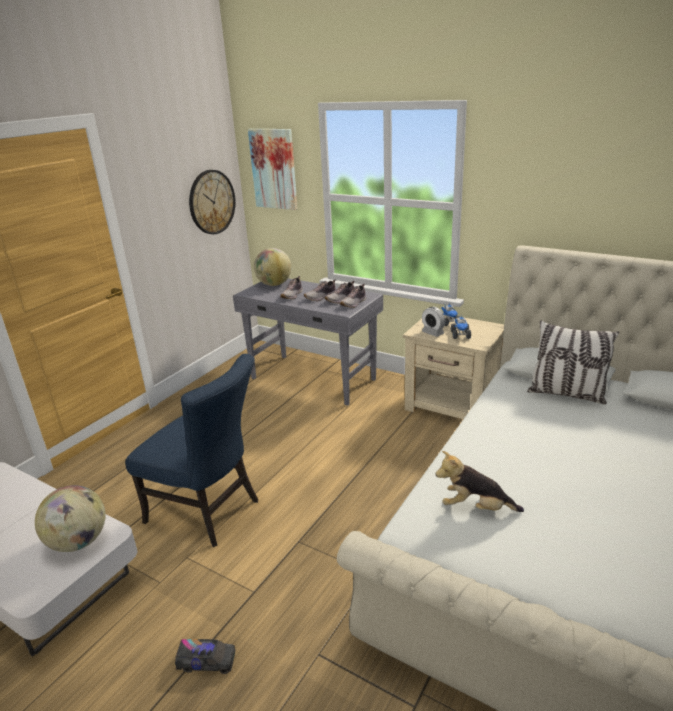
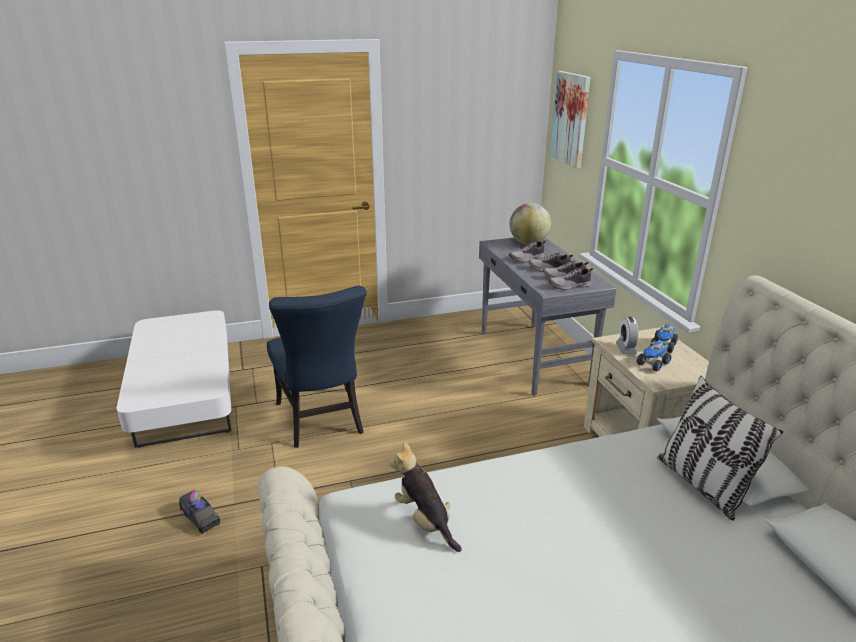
camera: 40 degrees right, 0 degrees up
(79, 541) = (193, 384): globe -> none
(212, 202) = (500, 142): wall clock -> none

